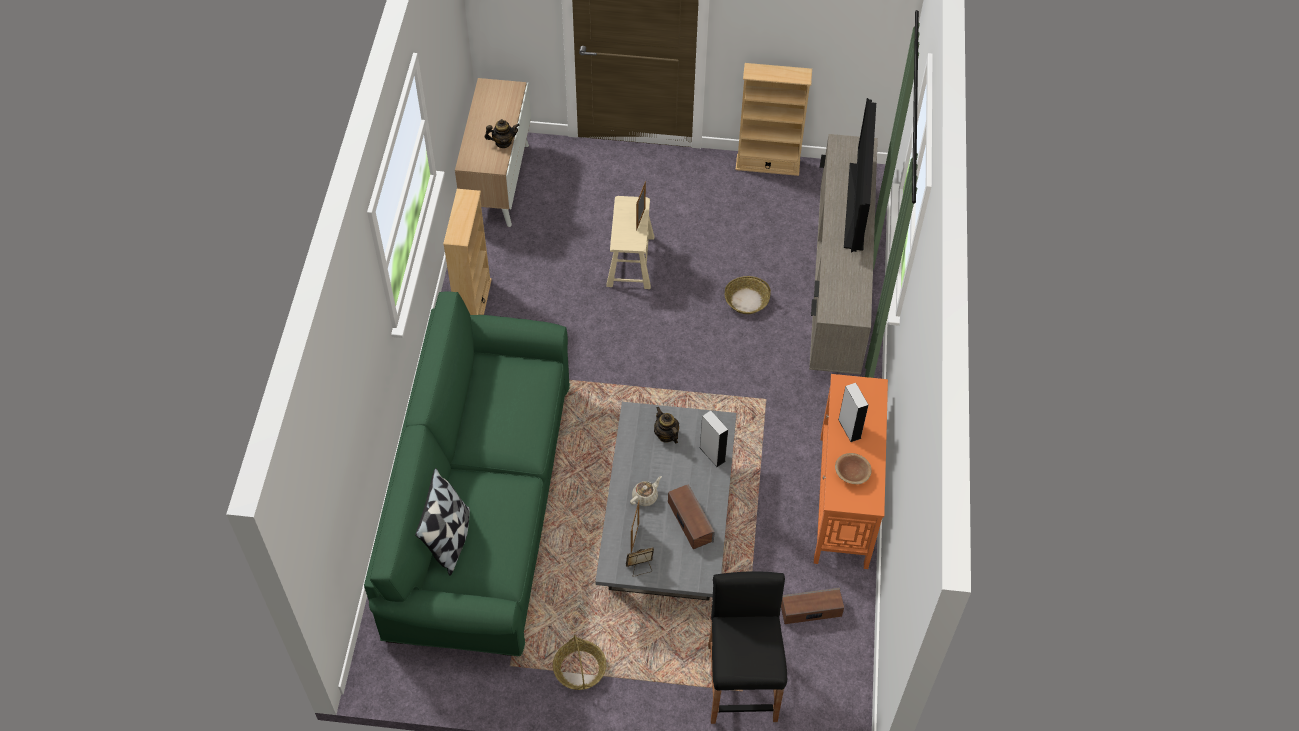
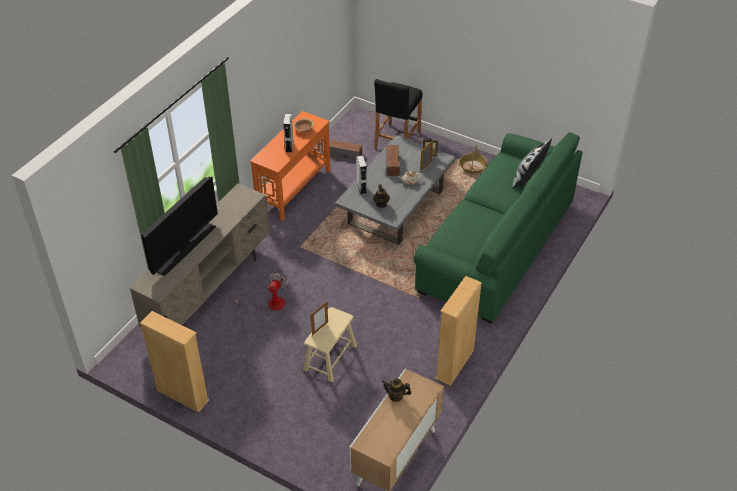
camera: 155 degrees left, 10 degrees down
(746, 300) = (270, 305): basket -> fan

